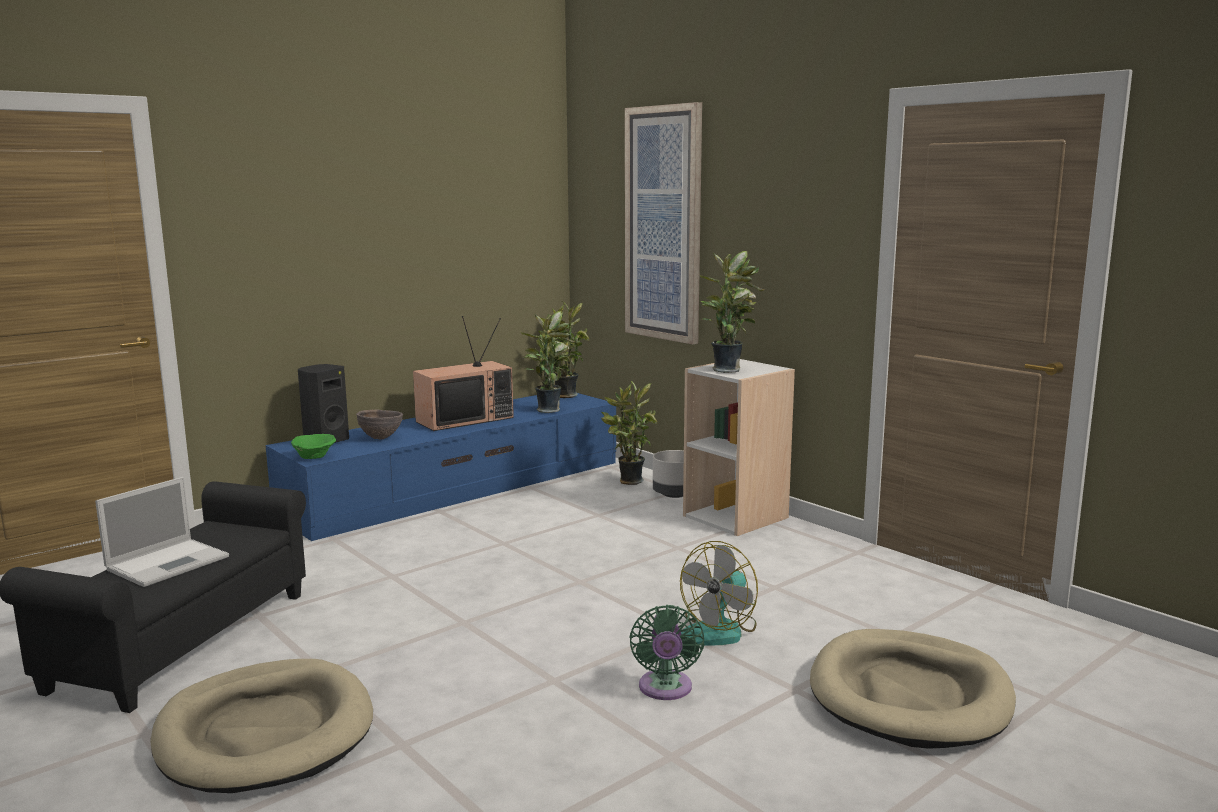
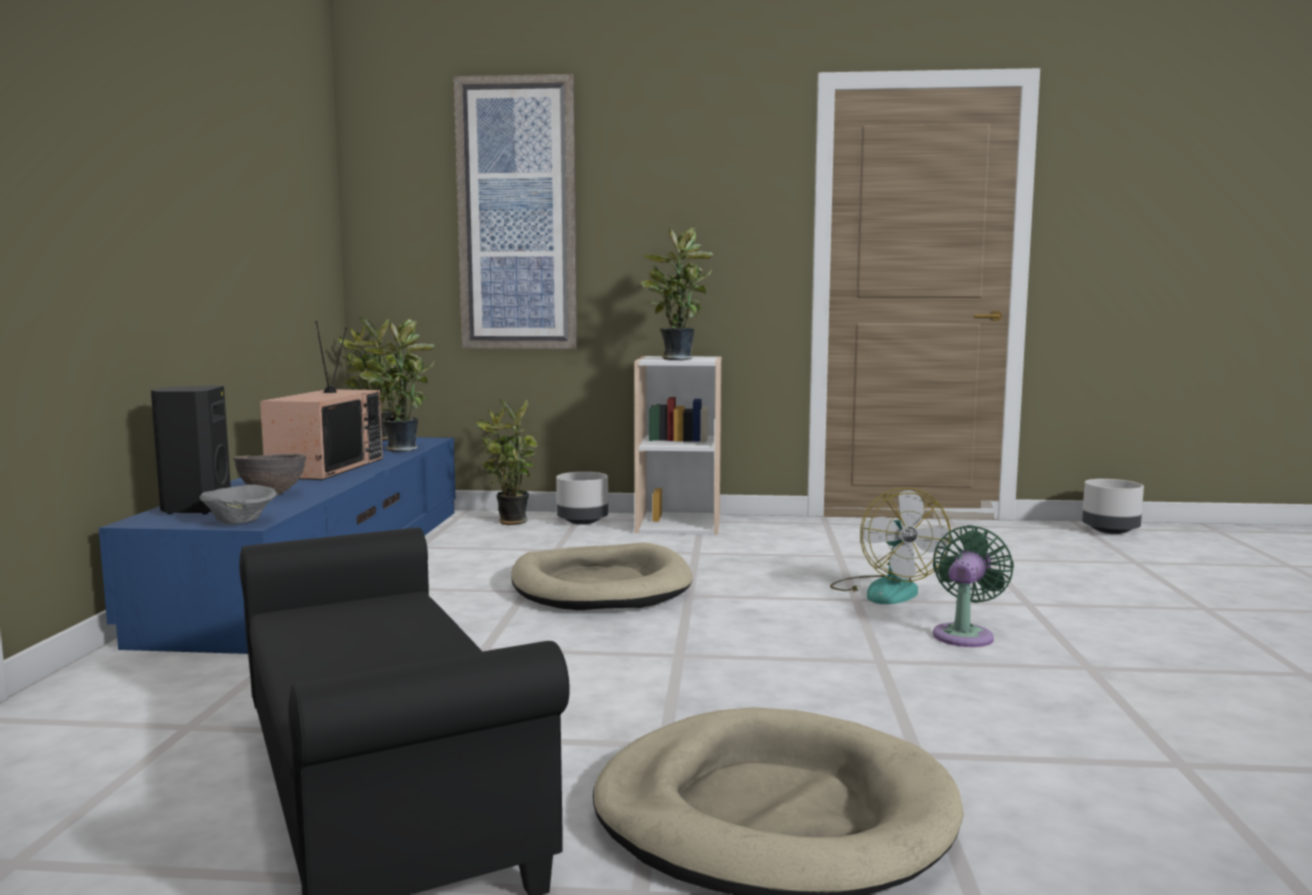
camera: 45 degrees left, 5 degrees down
(169, 562) = (375, 655): laptop -> none
(315, 457) = (242, 522): green bowl -> grey bowl
(665, 689) = (964, 634): green fan -> green fan turned 105 degrees counterclockwise
(909, 695) = (1084, 584): beige dog bed -> beige dog bed (600, 586)
(1145, 658) = (1111, 531): none -> grey planter

